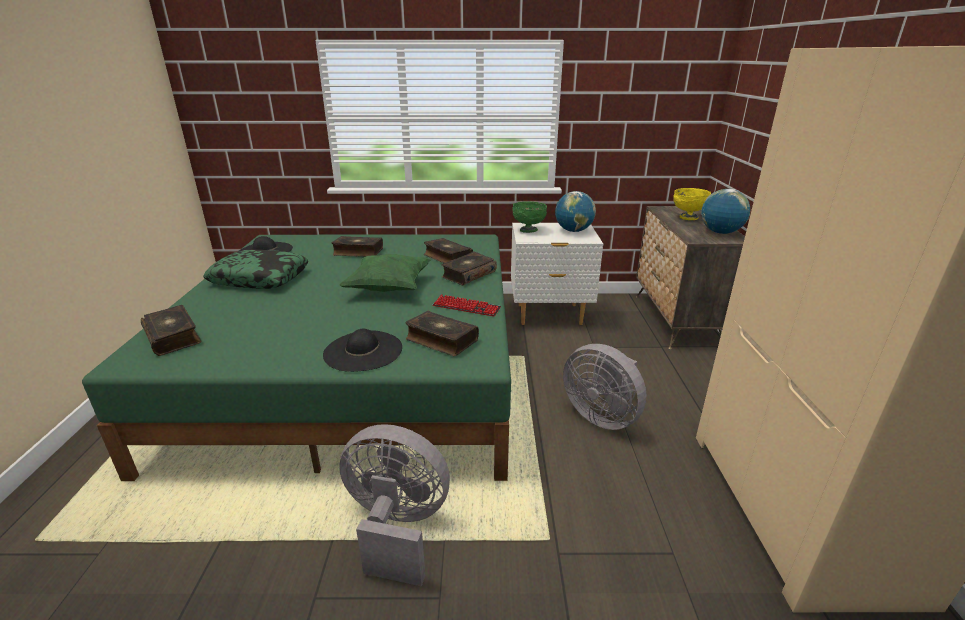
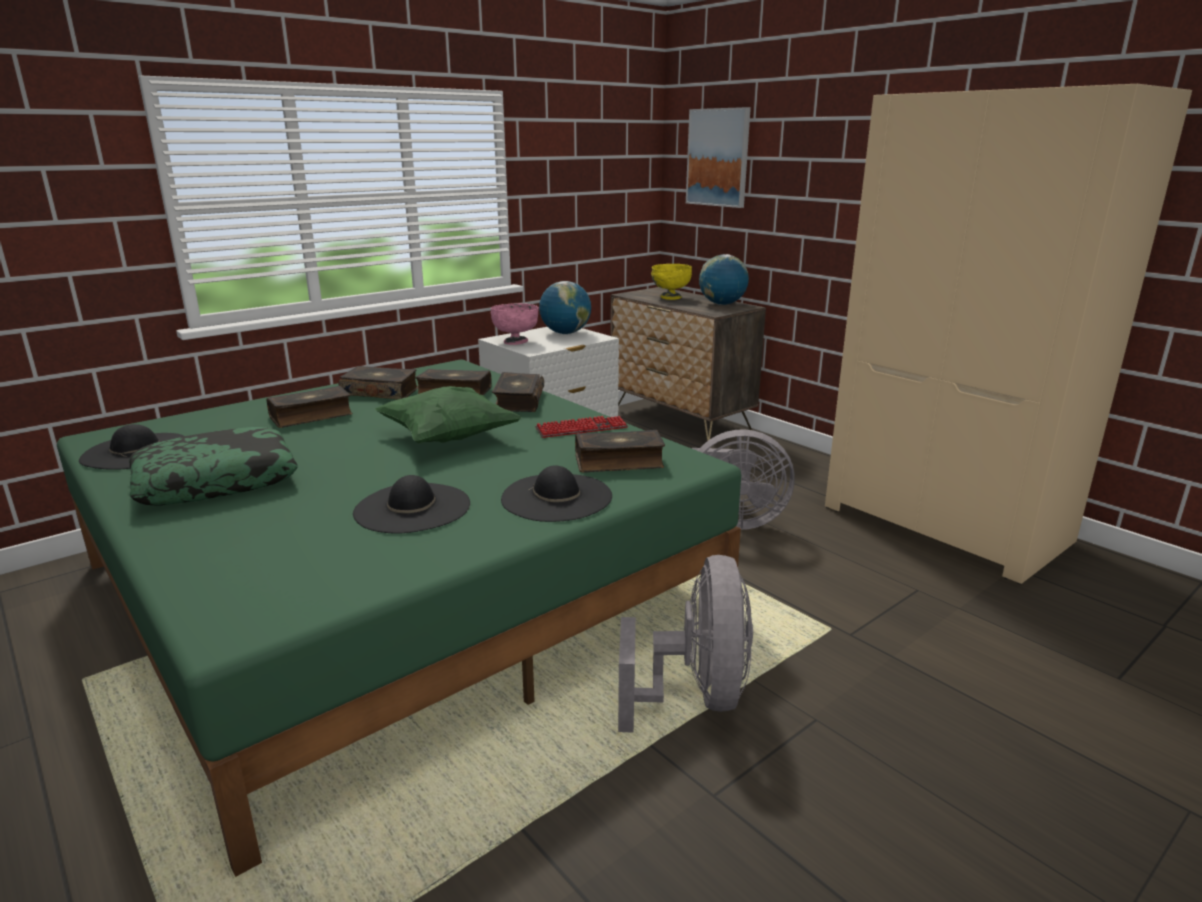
camera: 40 degrees left, 5 degrees down
(173, 337) = (241, 580): book -> book (380, 392)
(294, 327) = (412, 508): none -> black hat
(397, 527) = (696, 696): grey fan -> grey fan turned 120 degrees clockwise
(528, 230) = (515, 342): green bowl -> pink bowl
(757, 98) = (718, 157): none -> picture

